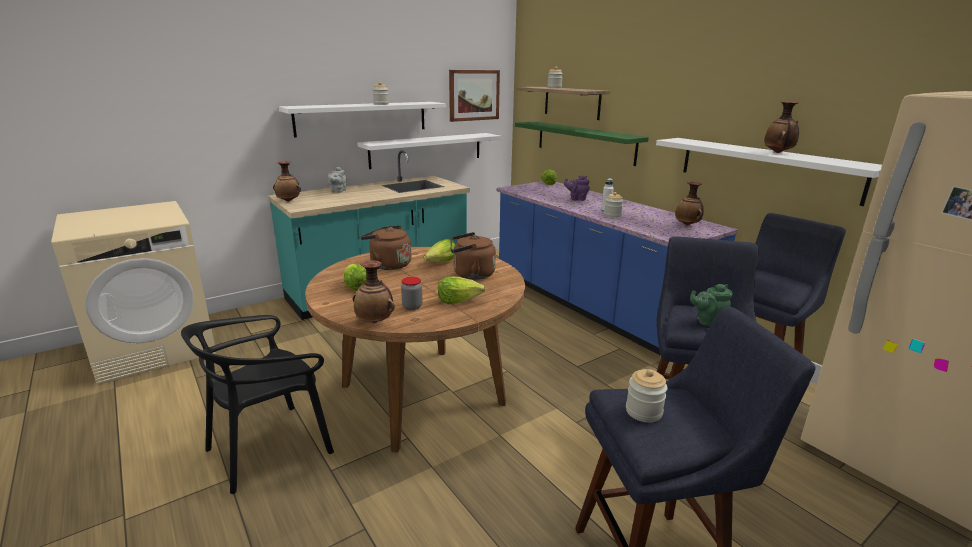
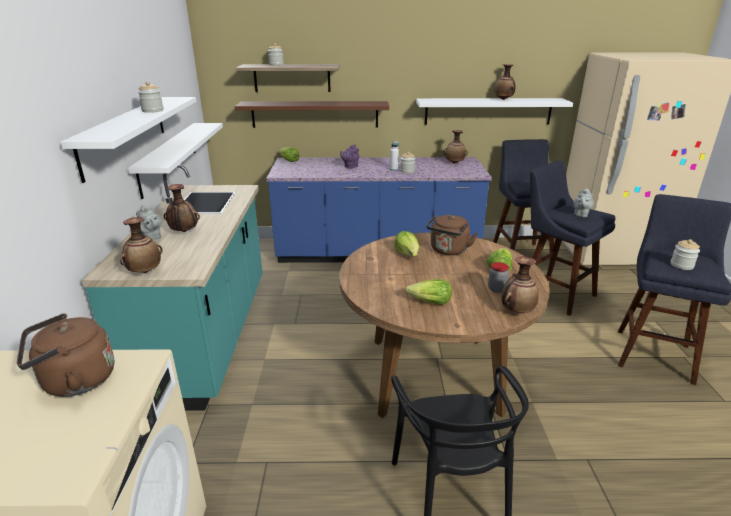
camera: 55 degrees left, 5 degrees up
(355, 193) = (184, 232): none -> vase
(388, 265) = (387, 276): brown kettle -> brown kettle (74, 381)
(474, 95) = (180, 81): picture -> none
(584, 142) = (315, 114): green shelf -> brown shelf
(708, 321) = (580, 214): green teapot -> grey teapot

